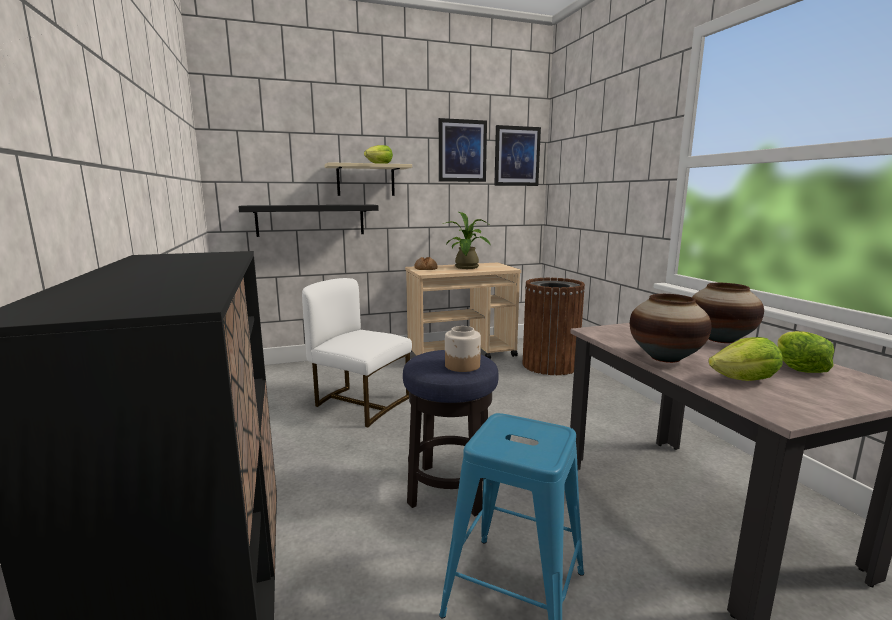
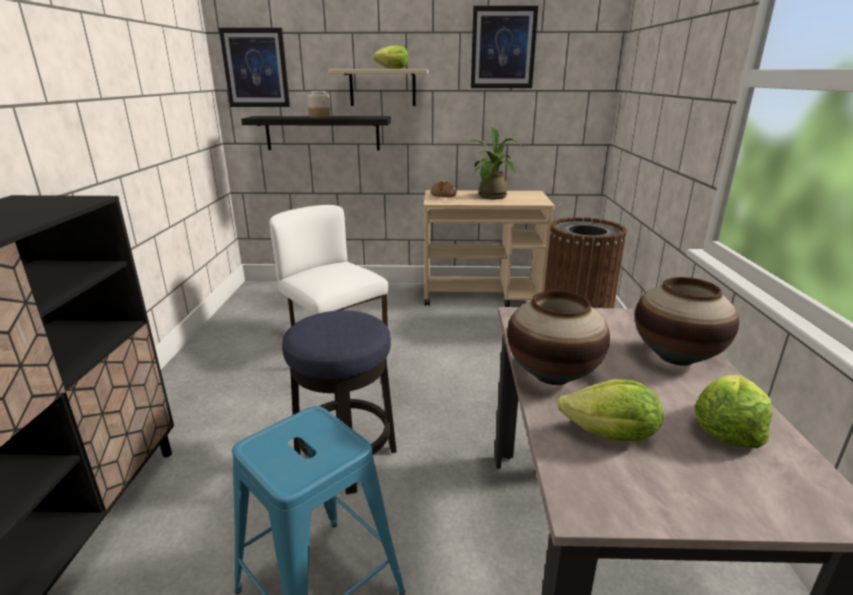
camera: 20 degrees right, 10 degrees up
(463, 365) = (339, 337): jar -> jar (320, 116)
(517, 156) = (579, 53): picture -> picture (255, 68)

